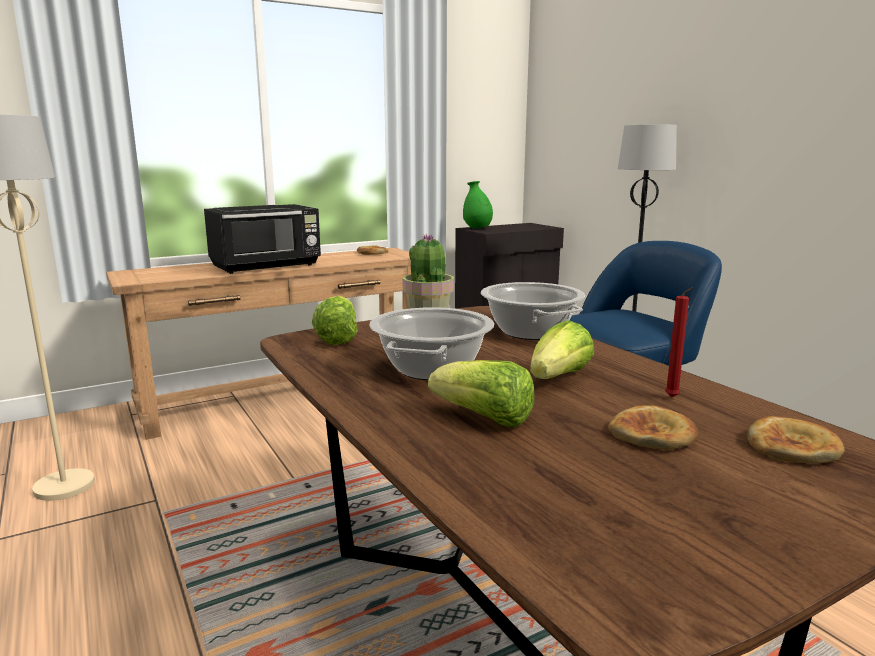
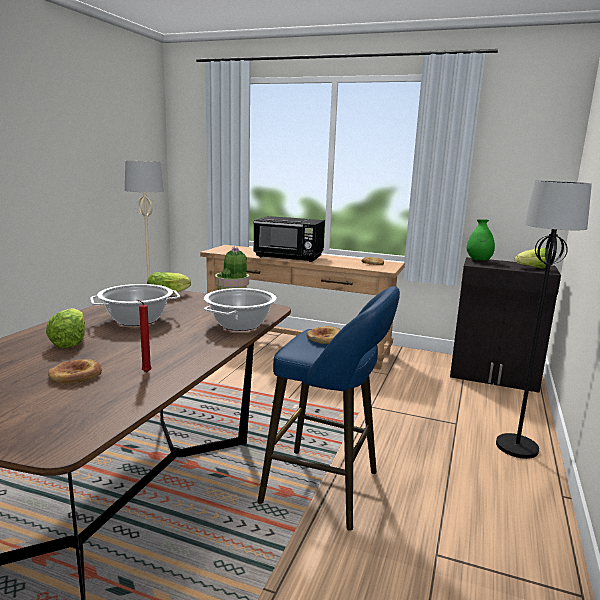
camera: 50 degrees right, 0 degrees up
(559, 378) = (153, 344): lettuce -> lettuce (533, 268)
(792, 447) = (82, 410): bread -> bread (326, 338)

